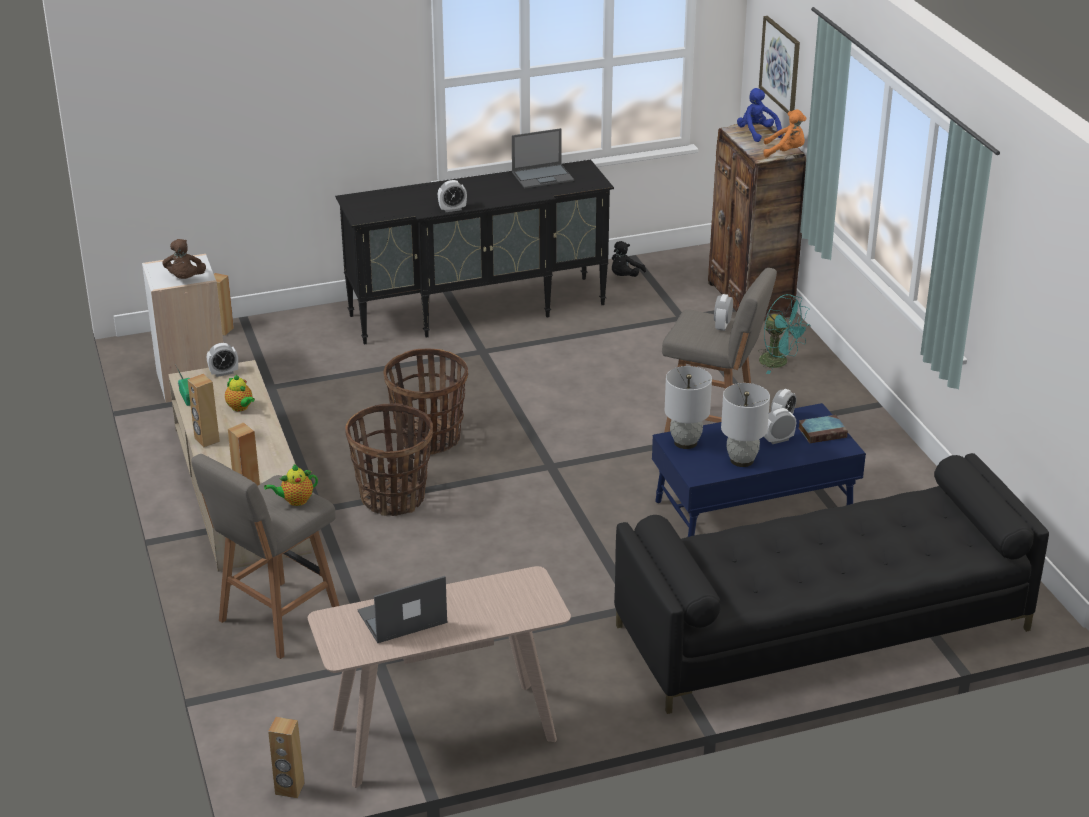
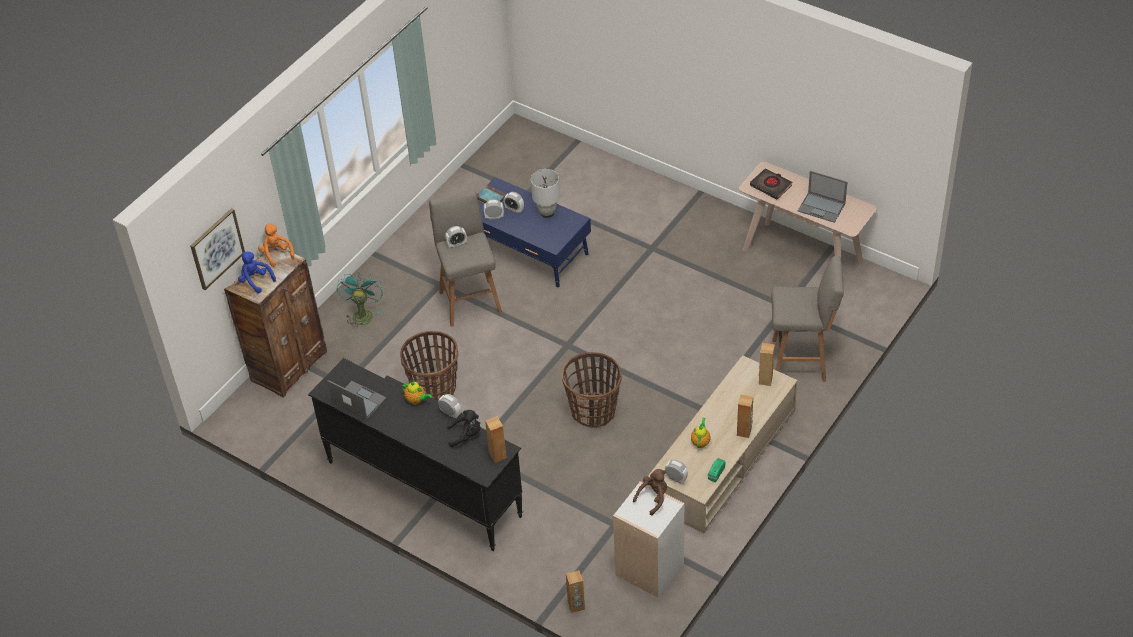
camera: 125 degrees left, 15 degrees up
(289, 789) = (887, 279): brown speaker -> brown speaker (498, 455)
(295, 501) = (789, 296): teapot -> teapot (416, 400)
(393, 498) = (662, 388): basket -> basket (434, 389)
(508, 597) = (771, 186): none -> black book
(624, 276) = (309, 443): black plush toy -> black plush toy (466, 435)
(685, 442) = (551, 239): white table lamp -> none
(757, 133) = (255, 281): blue plush toy -> blue plush toy turned 105 degrees clockwise
(821, 628) = (601, 184): black sofa -> none

